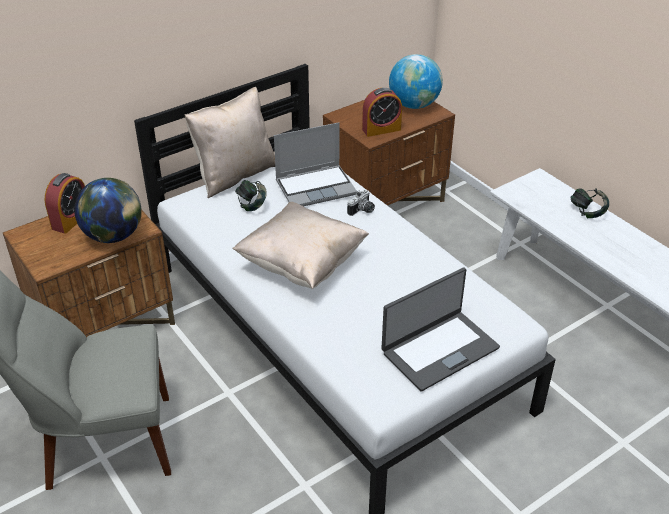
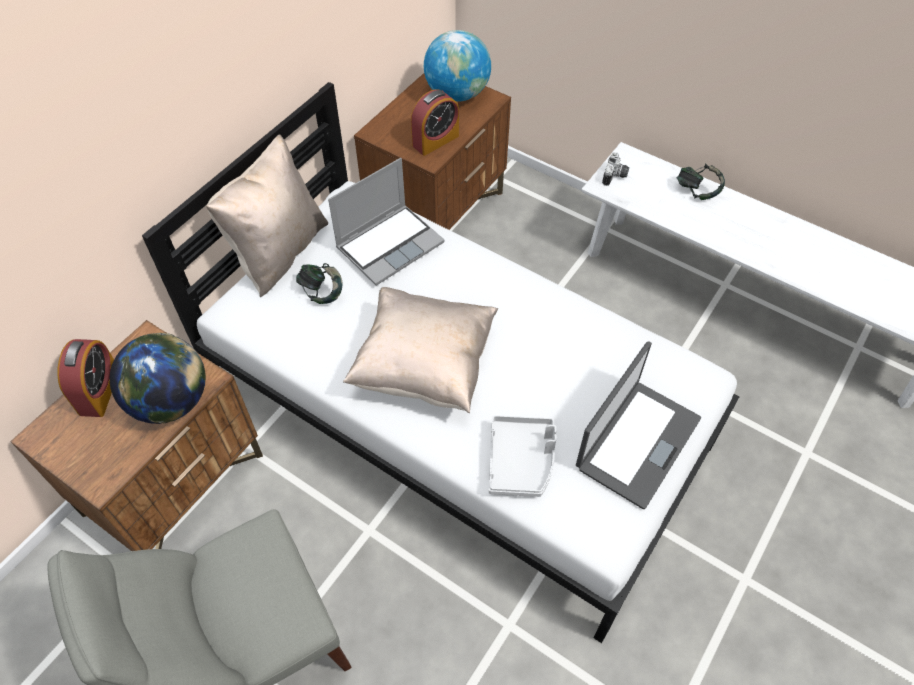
camera: 20 degrees left, 15 degrees up
(342, 337) = (521, 460): none -> grey tray
(362, 211) = (460, 264): camera -> camera (615, 176)

